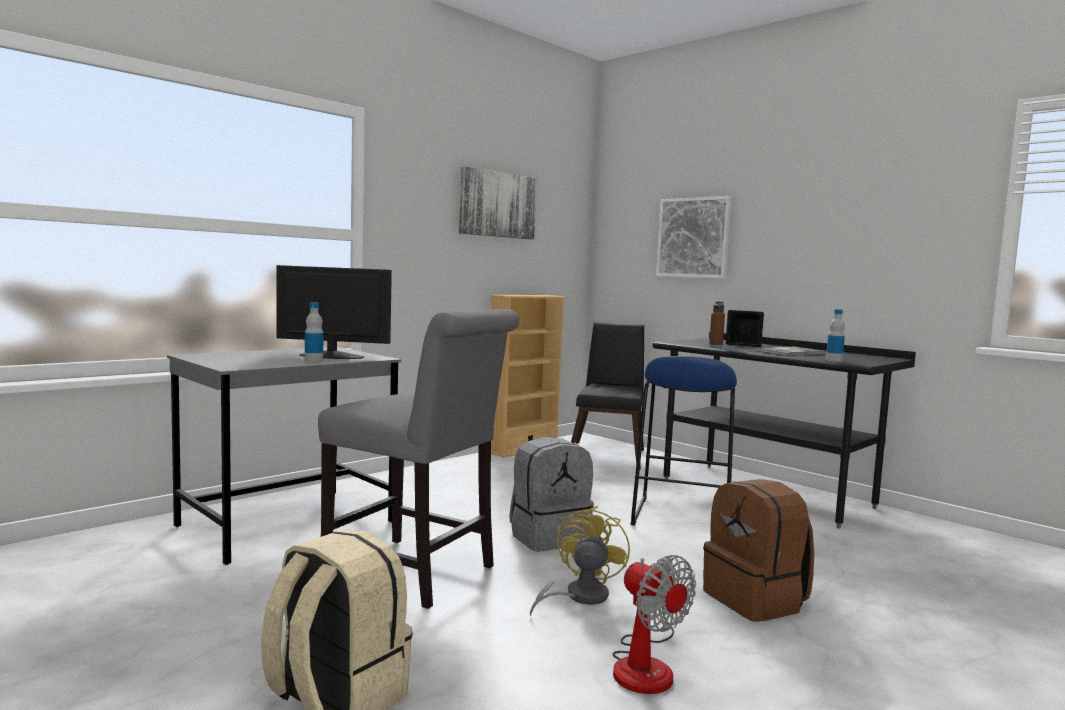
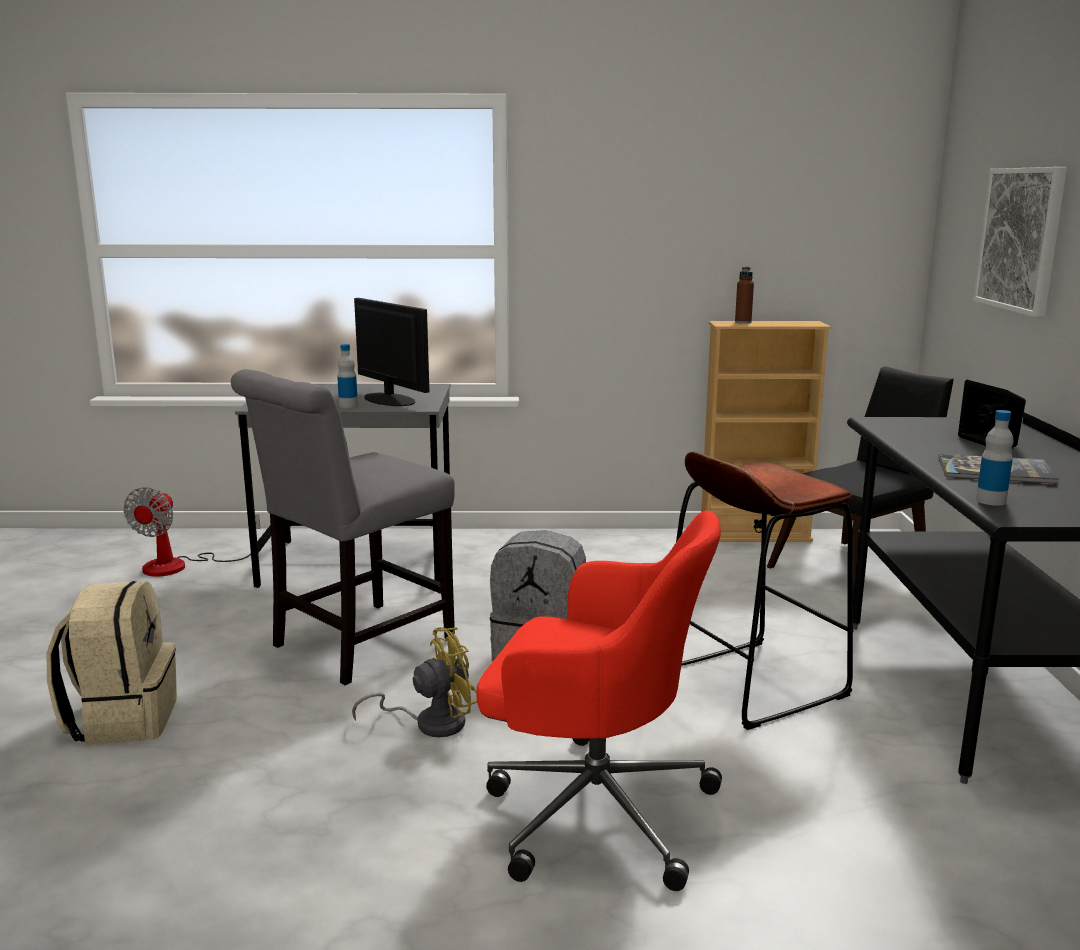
camera: 45 degrees right, 10 degrees up
(417, 574) = (355, 646): grey chair -> grey chair turned 60 degrees clockwise
(497, 204) = (725, 193): picture -> none
(646, 664) = (345, 808): fan -> fan (180, 566)
(681, 517) = (751, 682): blue stool -> brown stool
(715, 346) = (916, 438): brown bottle -> brown bottle (743, 322)
(756, 600) = (593, 809): brown backpack -> red office chair

